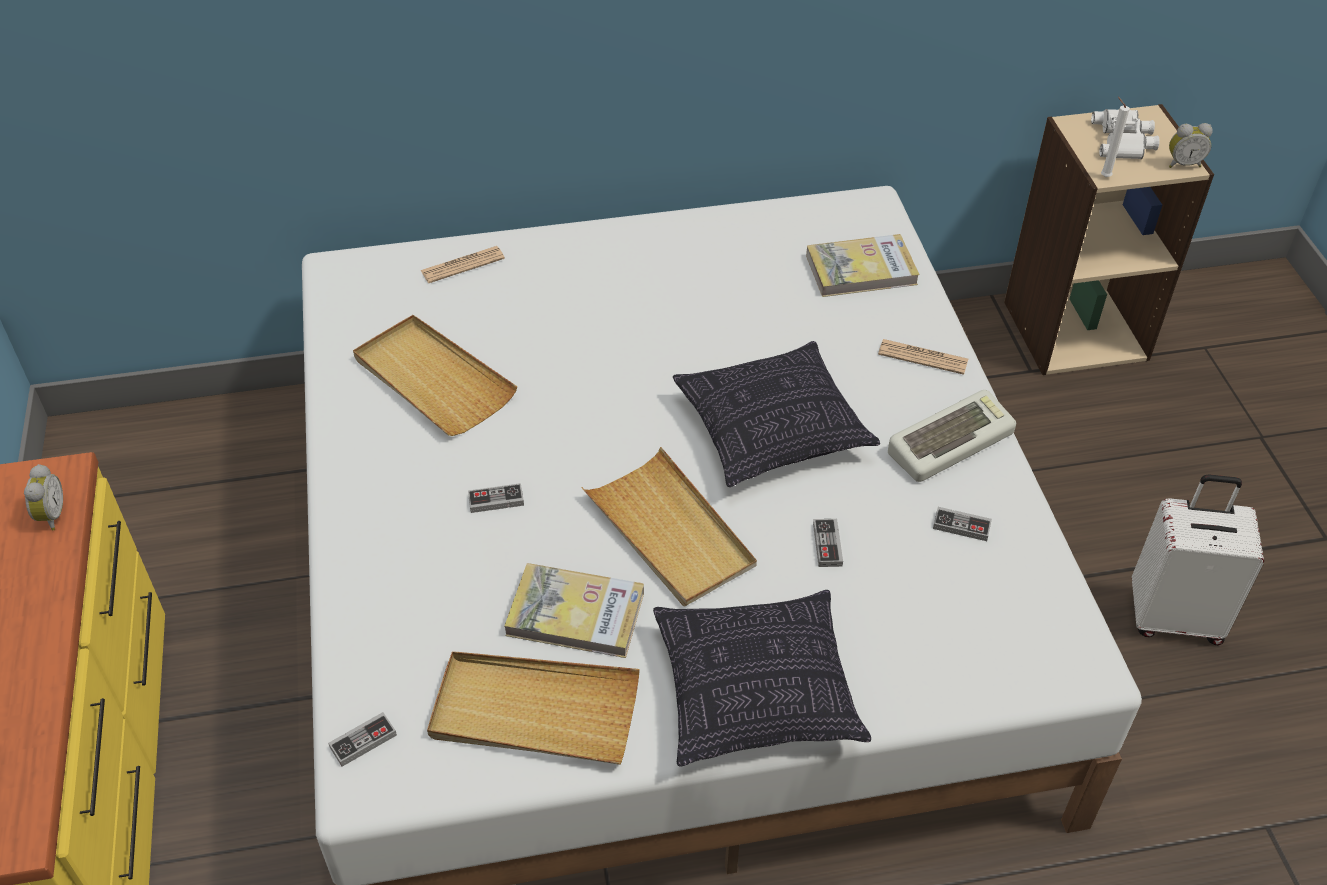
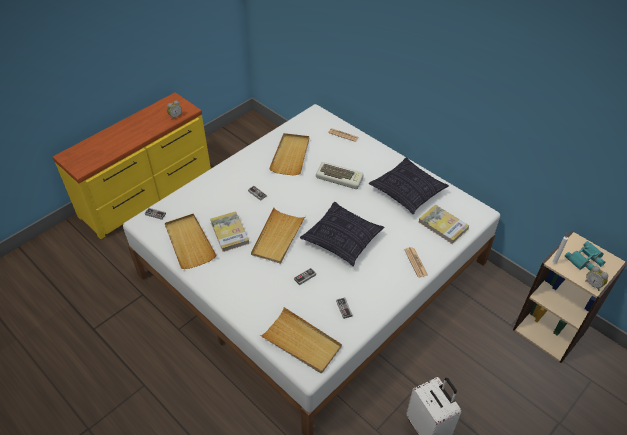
camera: 55 degrees right, 0 degrees up
(756, 692) = (232, 288): pillow -> pillow (407, 192)
(949, 441) = (381, 288): keyboard -> keyboard (340, 178)
(1003, 642) = (301, 342): none -> beige tray
(1124, 140) = (586, 260): white binoculars -> turquoise binoculars

